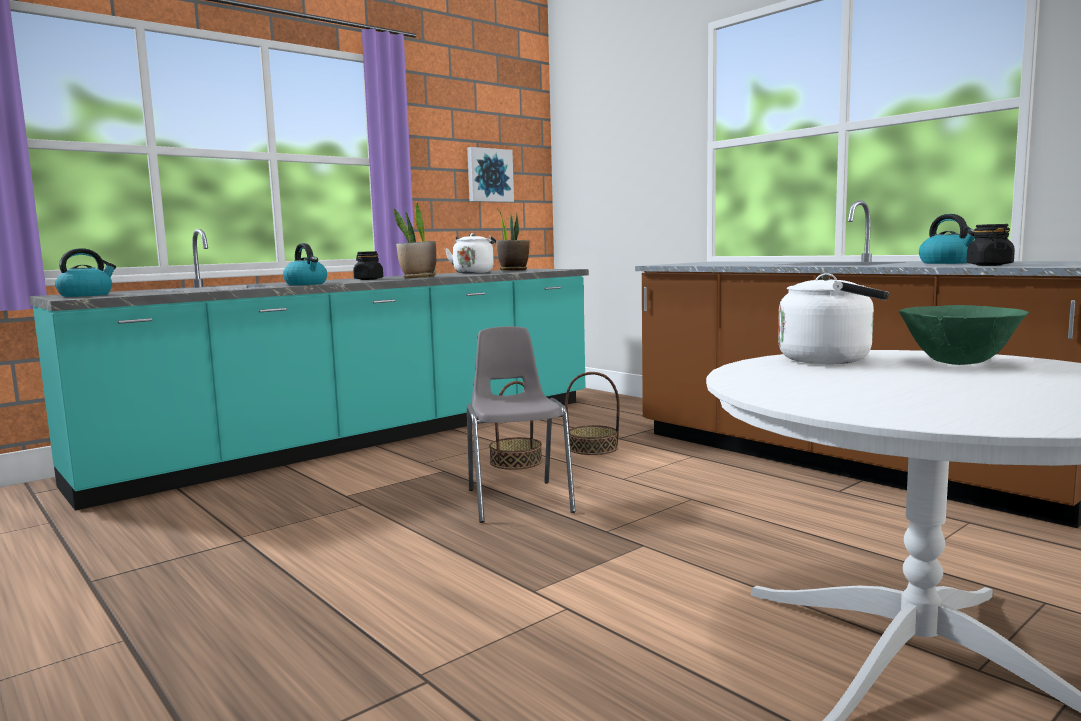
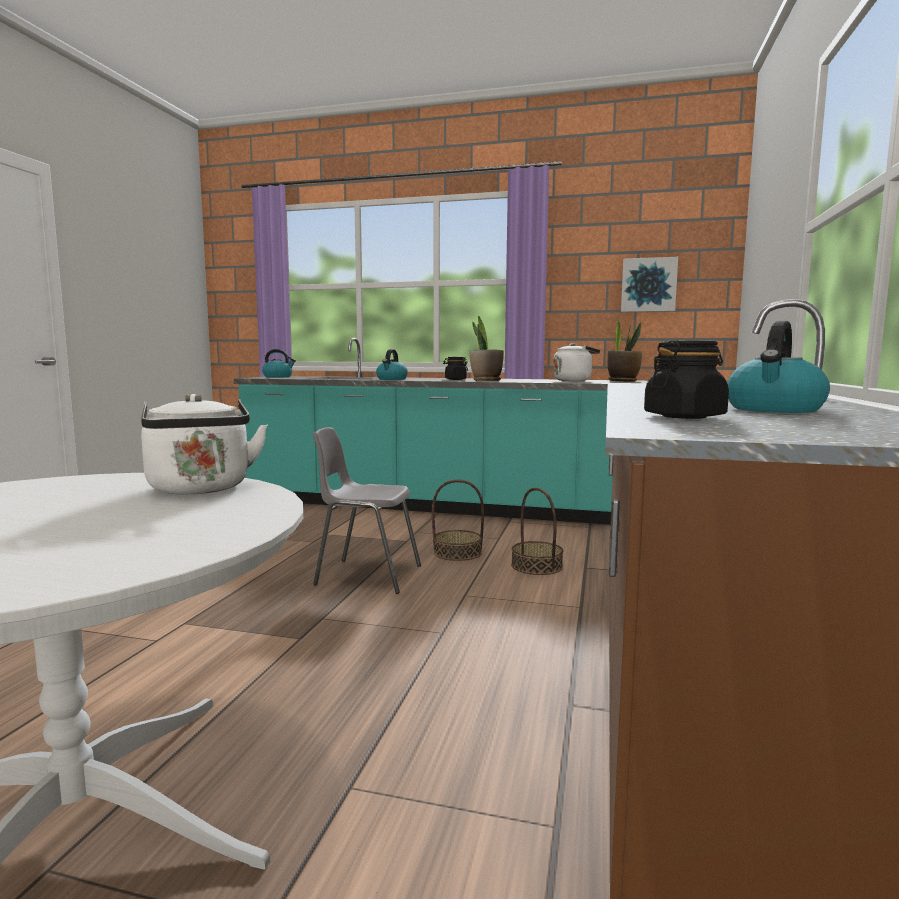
camera: 55 degrees right, 0 degrees up
(518, 500) = (366, 575): grey chair -> grey chair turned 120 degrees counterclockwise
(958, 363) = (176, 522): green bowl -> none

